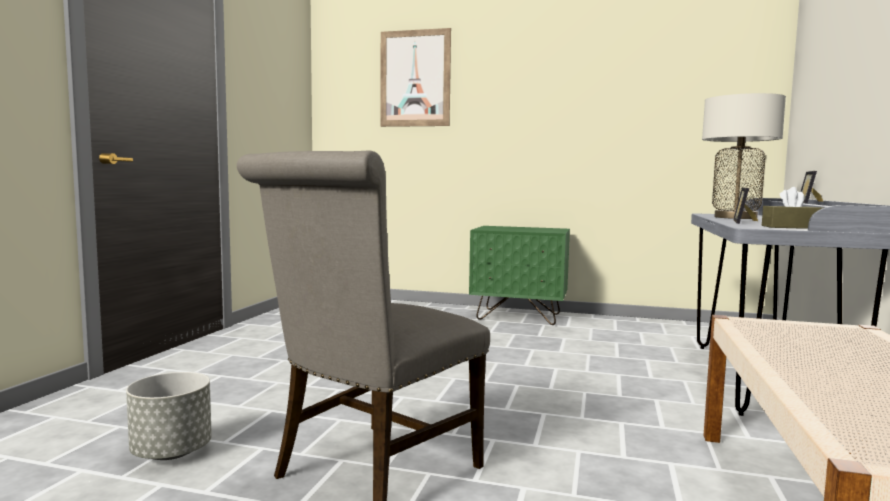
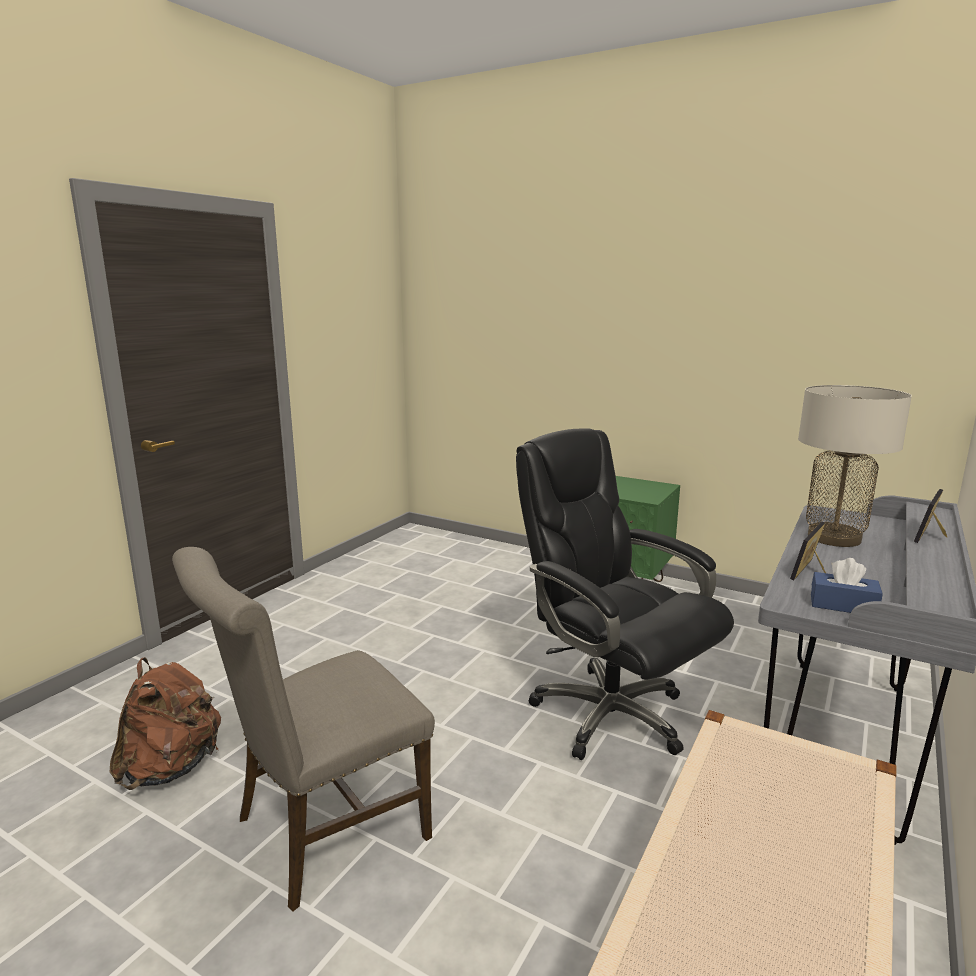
camera: 15 degrees right, 10 degrees up
(171, 452) = (171, 768): grey planter -> brown backpack
(415, 78) = (509, 292): picture -> none
(582, 383) = (613, 716): none -> black office chair
(791, 227) = (843, 605): brown tissue box -> blue tissue box

